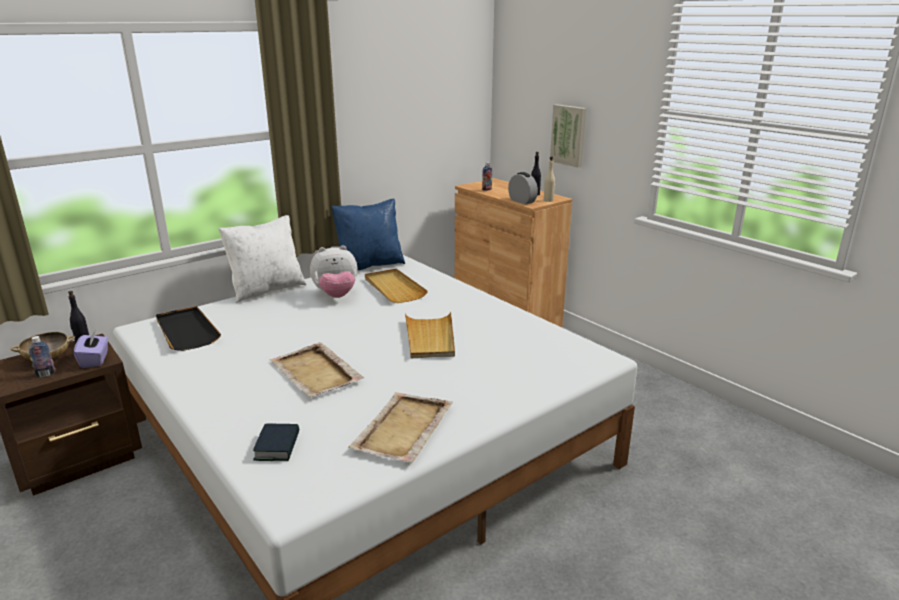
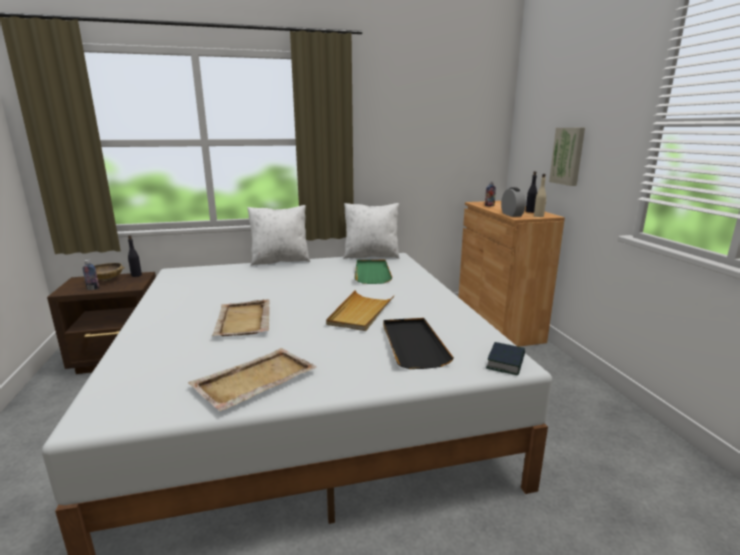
camera: 25 degrees right, 5 degrees down
(95, 360) = (129, 285): purple tissue box -> none
(186, 331) = (198, 277): black tray -> black tray (413, 344)
(277, 446) = (147, 368): book -> book (505, 363)
(336, 296) = (323, 272): plush toy -> none
(369, 265) = (371, 256): blue pillow -> white pillow
(394, 288) = (372, 273): beige tray -> green tray

